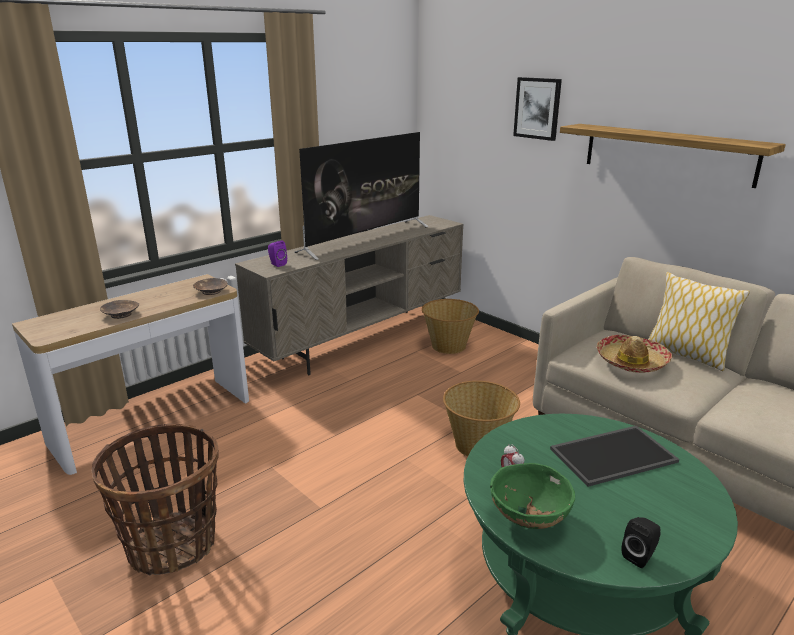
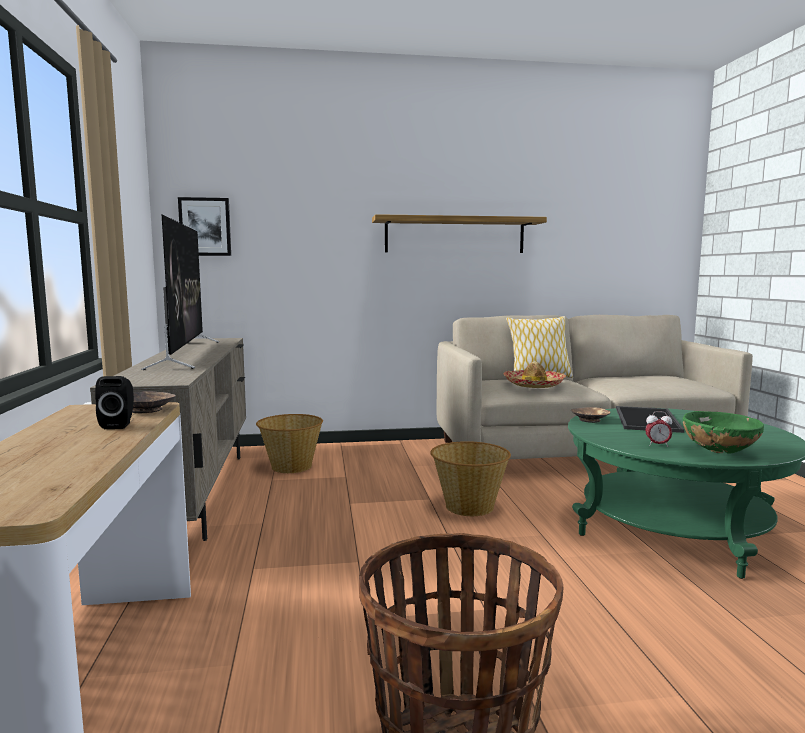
camera: 55 degrees left, 15 degrees down
(121, 315) = (83, 454): brown bowl -> brown bowl (590, 420)
(277, 264) = (158, 377): purple speaker -> none
(537, 108) = (324, 206): picture -> picture (205, 227)
(639, 556) = (775, 441): black speaker -> black speaker (119, 425)

